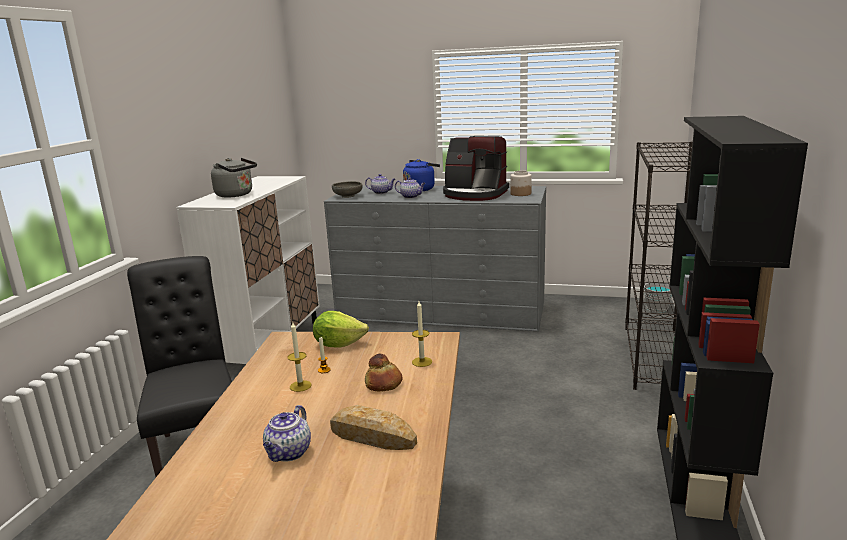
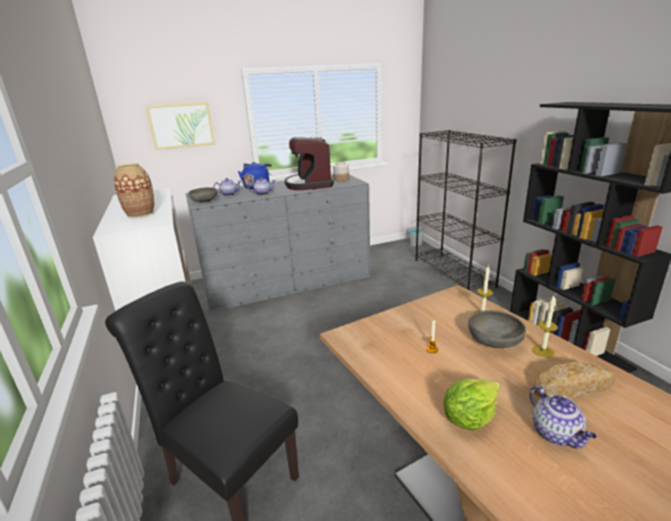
camera: 35 degrees left, 5 degrees up
(236, 195) = (140, 213): grey kettle -> vase
(300, 386) = (442, 371): candle -> candle (542, 351)
(338, 344) = (398, 323): lettuce -> lettuce (469, 417)
(362, 112) = (181, 125): none -> picture
(384, 383) = (494, 341): bread -> grey bowl
(475, 194) = (309, 184): coffee machine -> coffee machine turned 90 degrees clockwise

